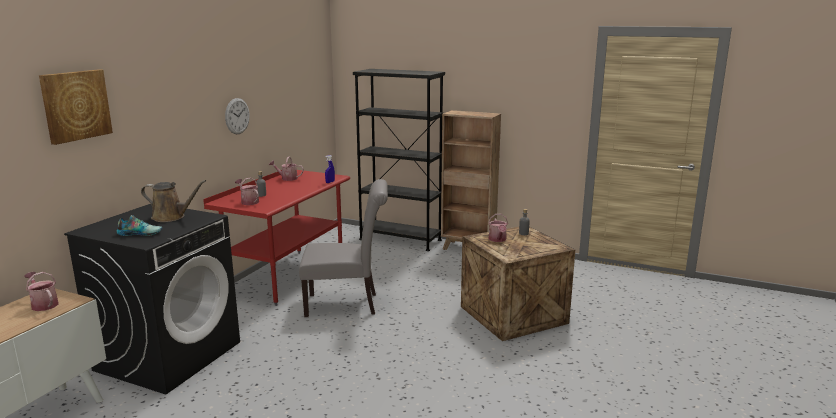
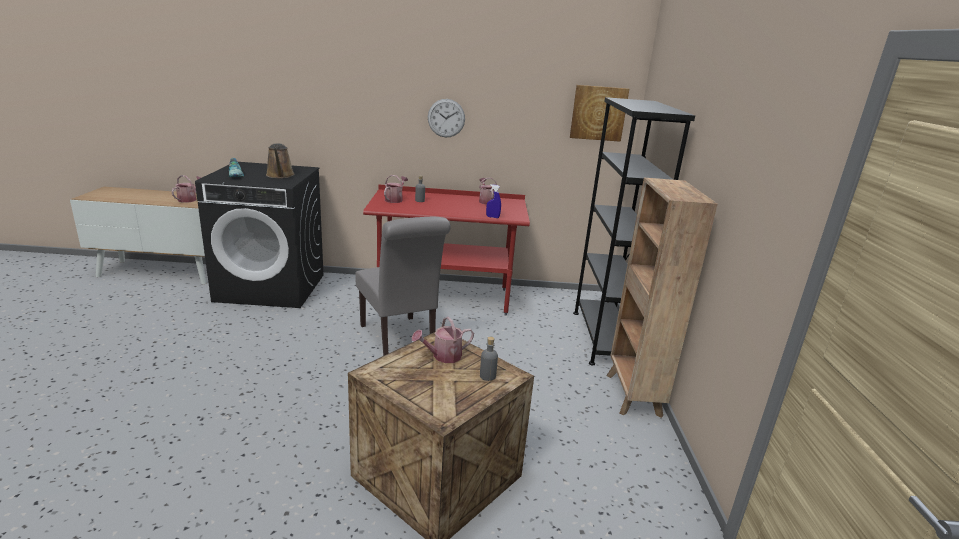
camera: 65 degrees right, 5 degrees up
(75, 105) = (260, 67): picture -> picture (598, 113)

